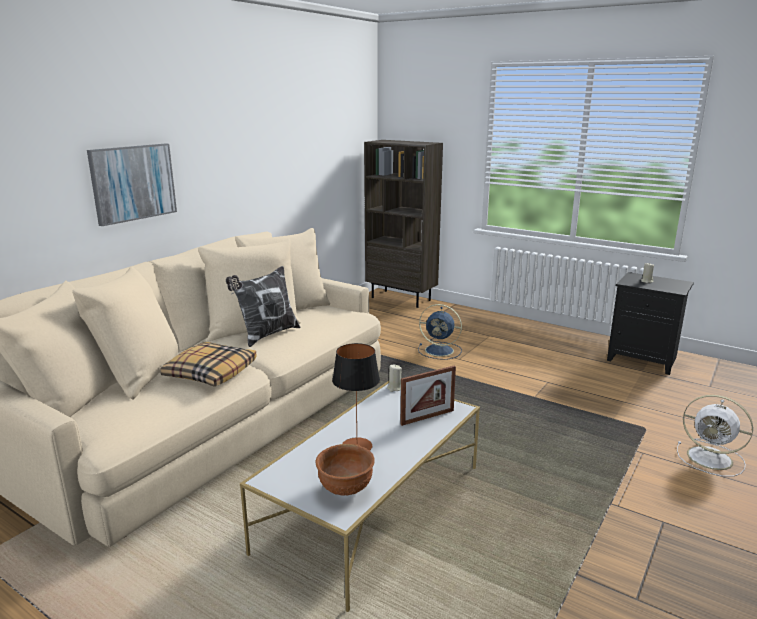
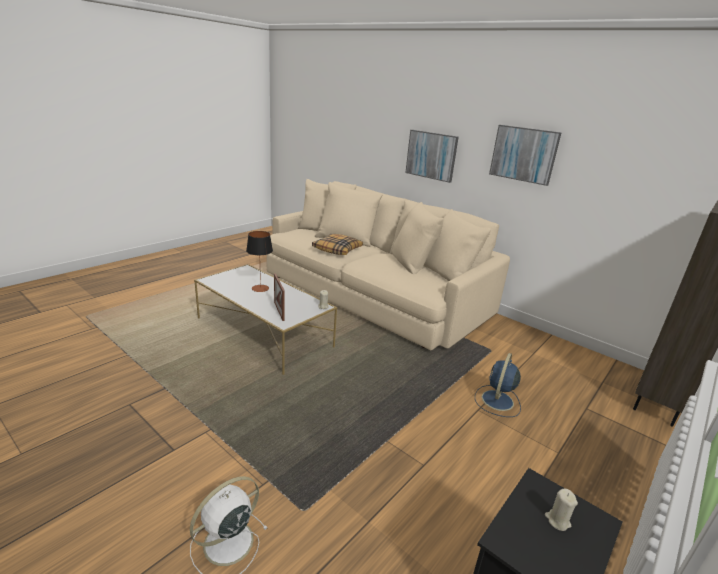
camera: 95 degrees right, 5 degrees up
(242, 146) = (523, 154): none -> picture
(267, 335) = (390, 263): pillow -> none
(345, 489) = (225, 282): brown bowl -> none

